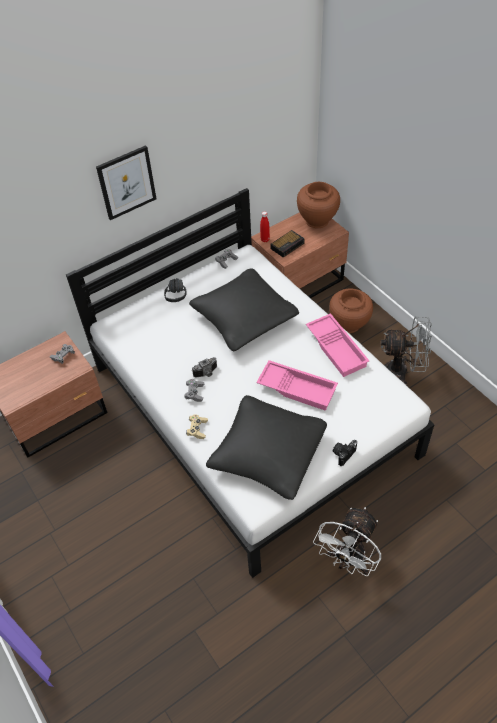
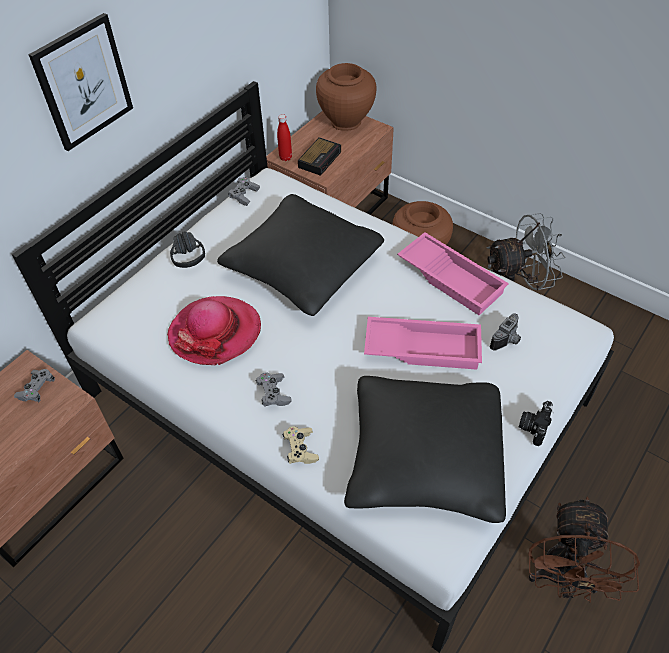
camera: 20 degrees left, 0 degrees up
(174, 347) = (215, 332): none -> hat
(207, 373) = (280, 359): camera -> camera (508, 340)
(348, 561) = (562, 579): white fan -> brown fan

